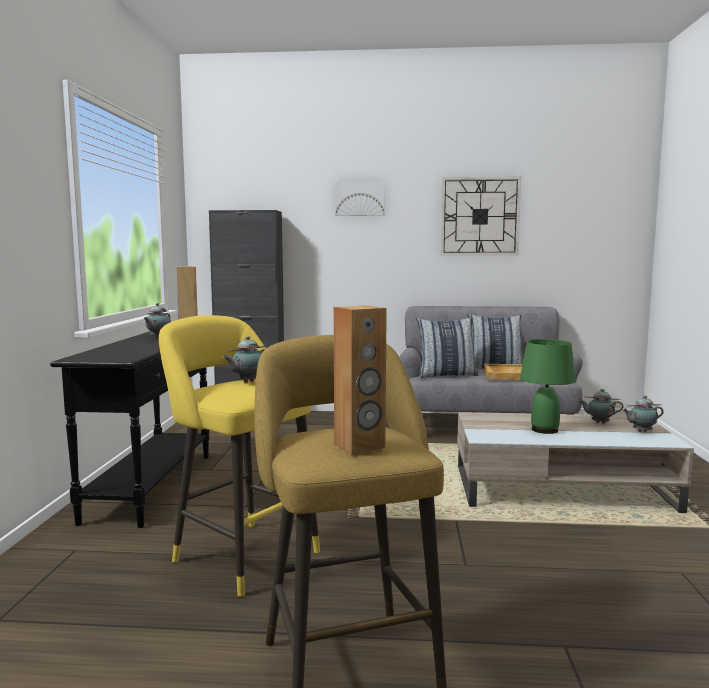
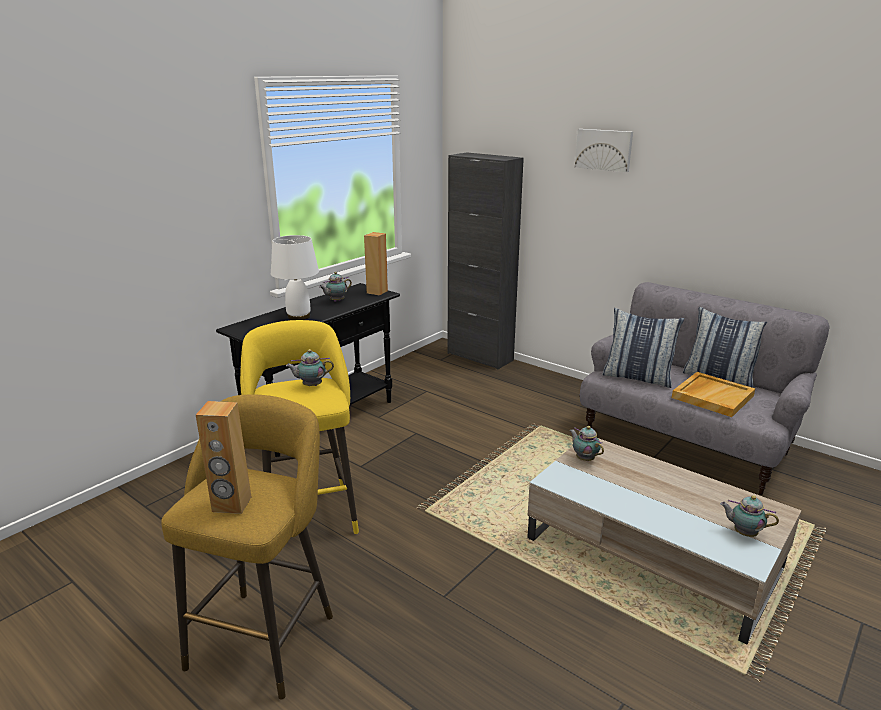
camera: 35 degrees right, 15 degrees up
(140, 347) = (299, 317): none -> white table lamp
(479, 216) = (745, 184): wall clock -> none
(545, 430) = (633, 491): green table lamp -> none
(598, 423) = (715, 502): teapot -> teapot (584, 458)

